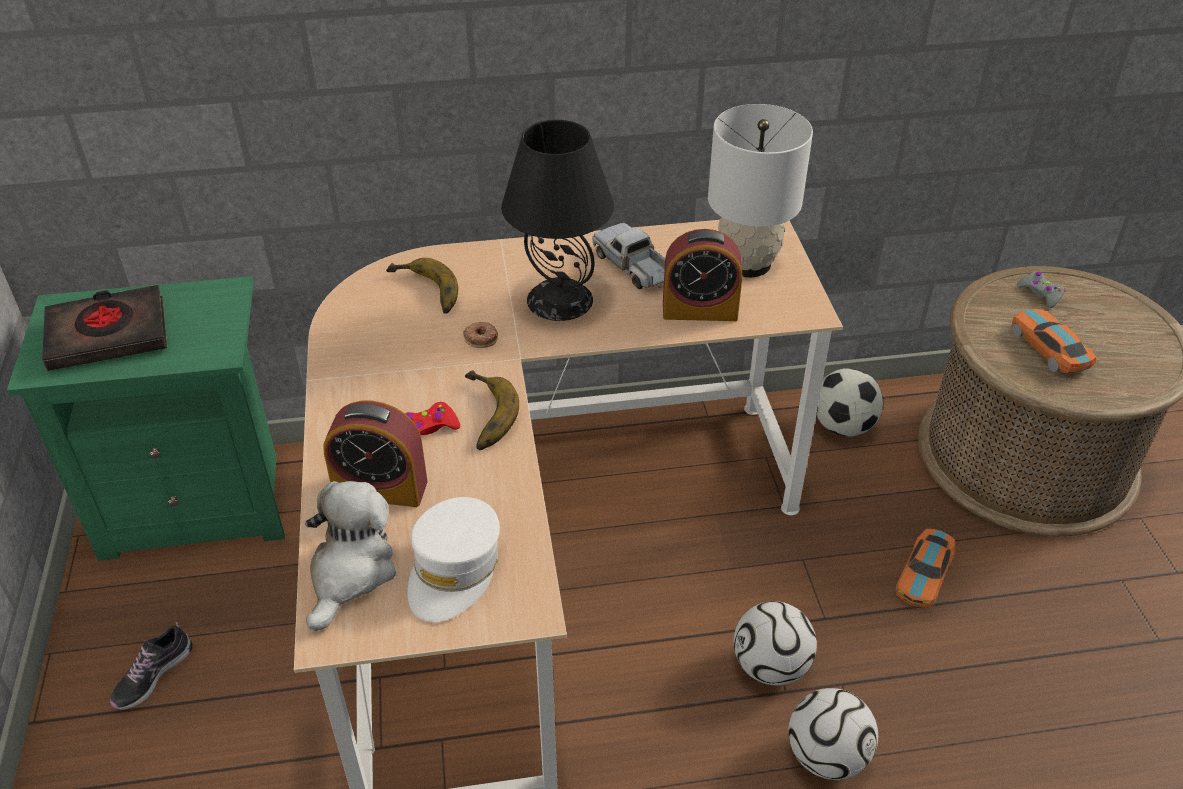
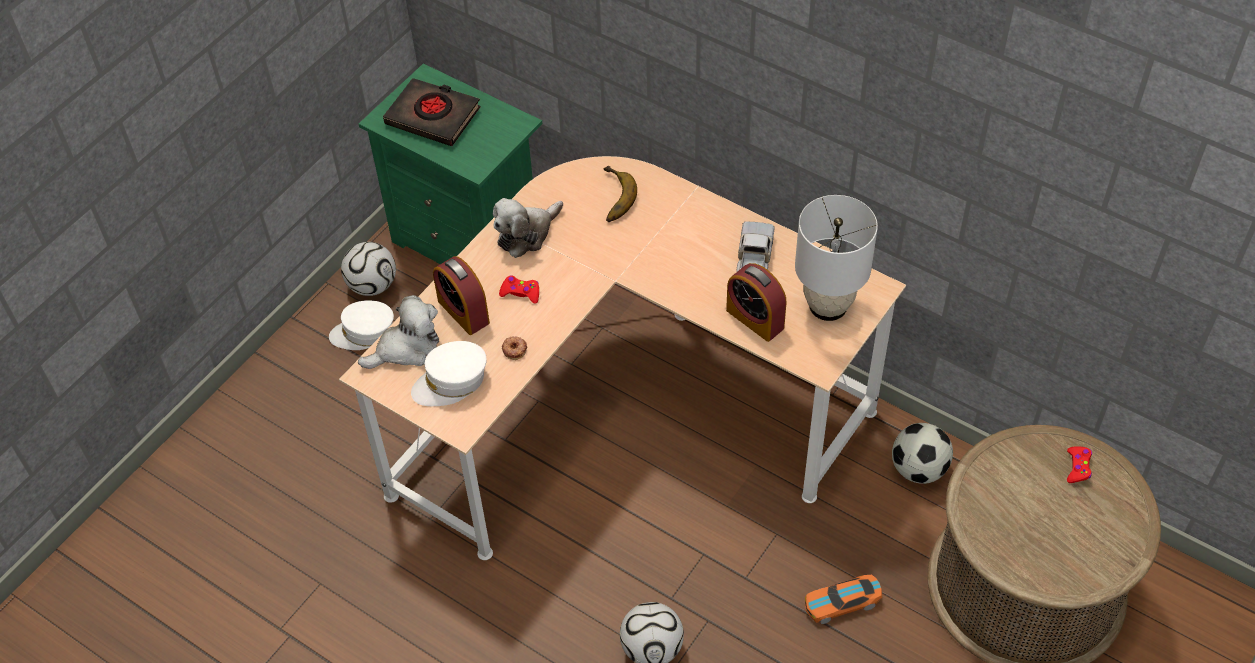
camera: 45 degrees right, 10 degrees up
(153, 675) = (364, 333): shoe -> white cap
(366, 372) = (526, 234): none -> plush toy
(481, 337) = (609, 252): donut -> donut (514, 349)
(481, 415) = (555, 303): banana -> none
(559, 300) = (681, 255): black table lamp -> none
(771, 666) = (679, 578): football -> football (372, 286)
(1040, 293) = (1078, 467): grey game controller -> red game controller
(1049, 348) = (1020, 509): toy car -> none

